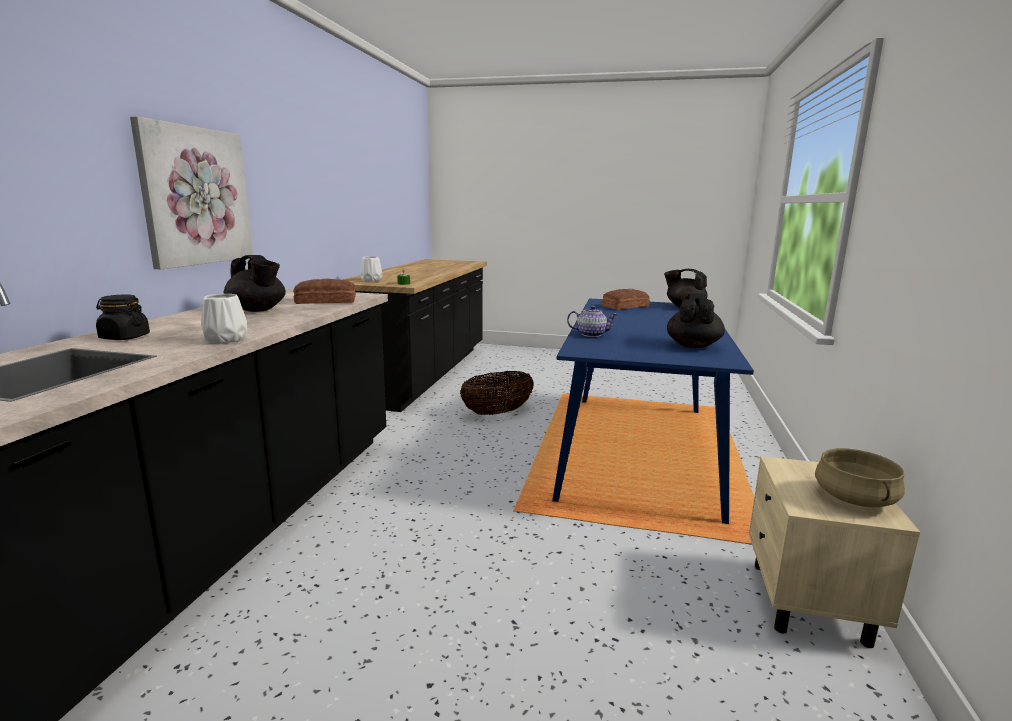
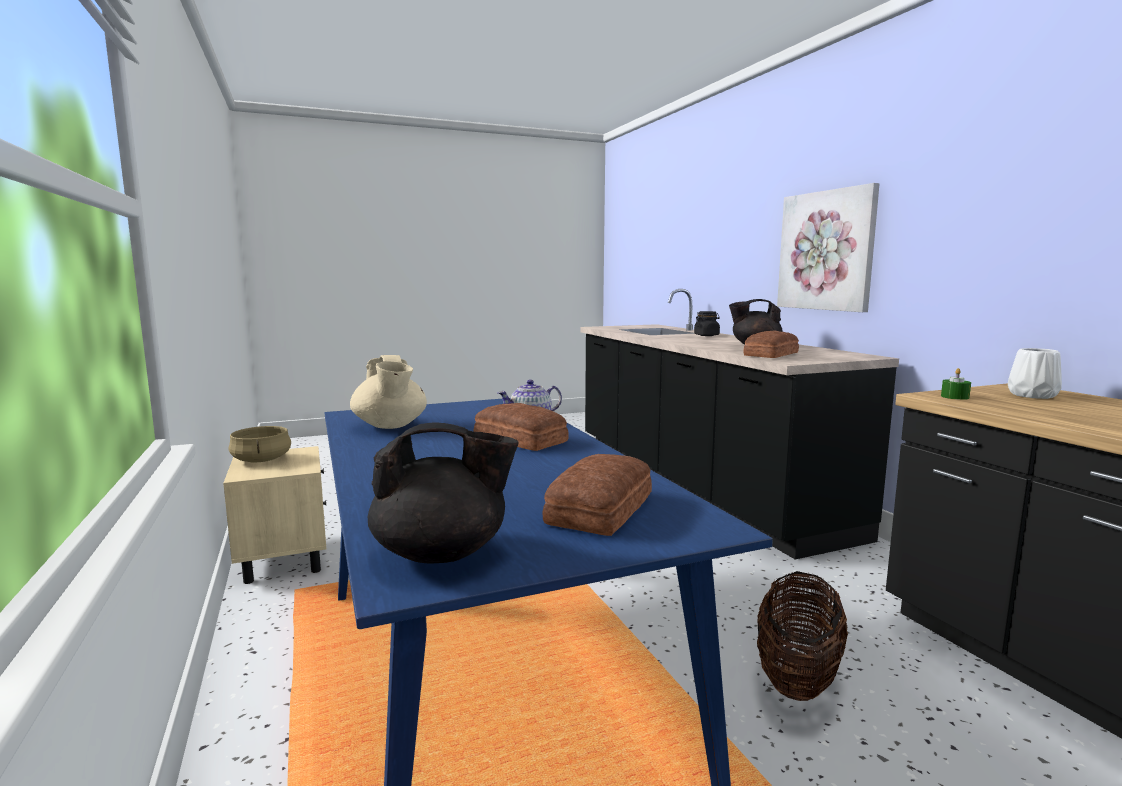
camera: 145 degrees right, 5 degrees down
(225, 340) = (662, 338): white vase -> none
(618, 326) = (519, 440): none -> bread
(693, 345) = (390, 426): black teapot -> beige teapot

